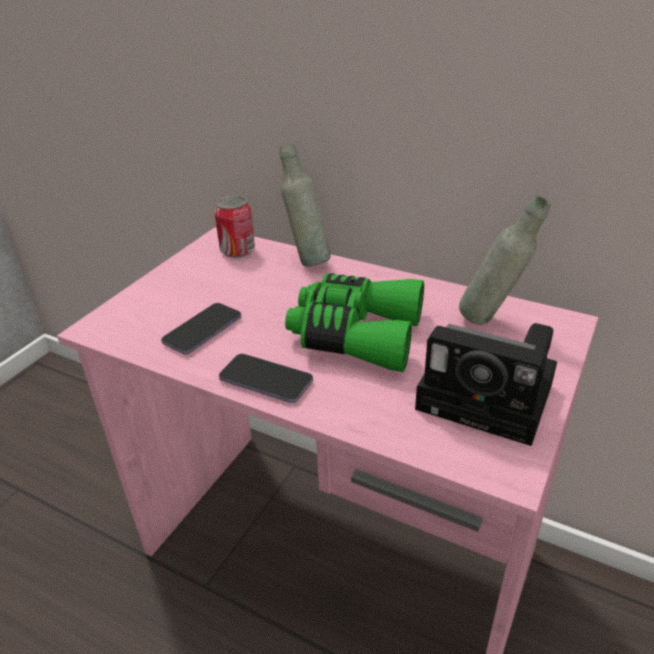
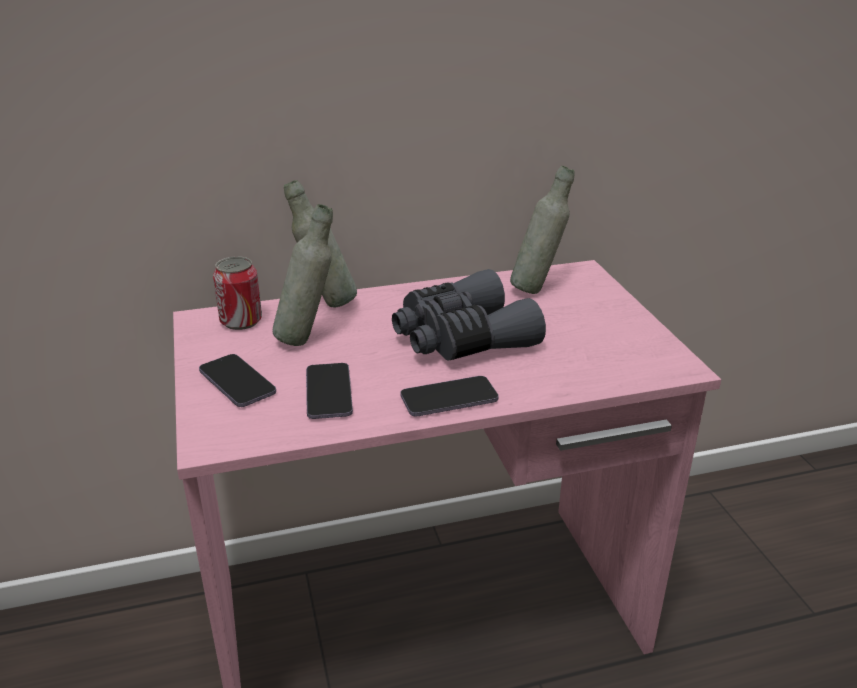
camera: 45 degrees left, 5 degrees down
(168, 294) = (237, 383): none -> phone
(254, 282) = (308, 338): none -> grey bottle
(355, 334) = (461, 338): green binoculars -> grey binoculars
(491, 398) = (610, 334): camera -> none

